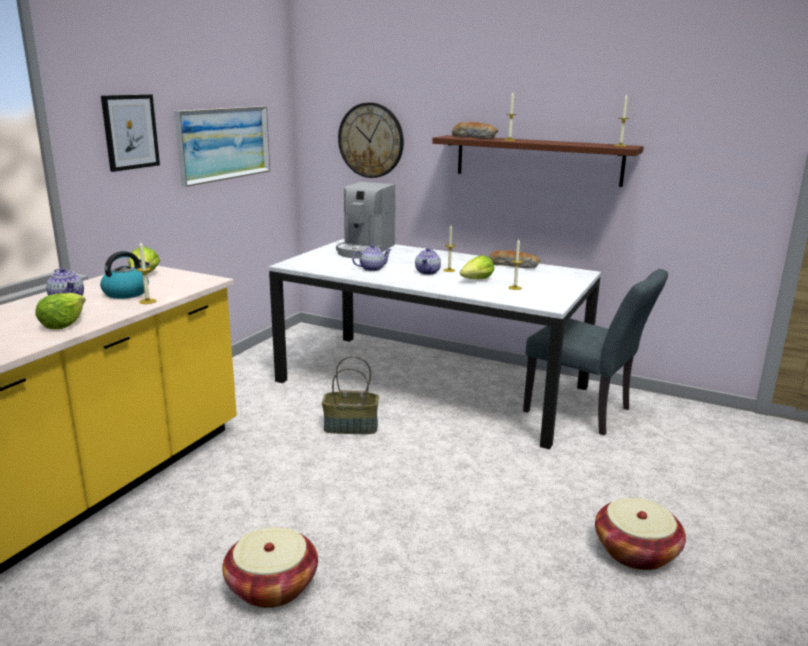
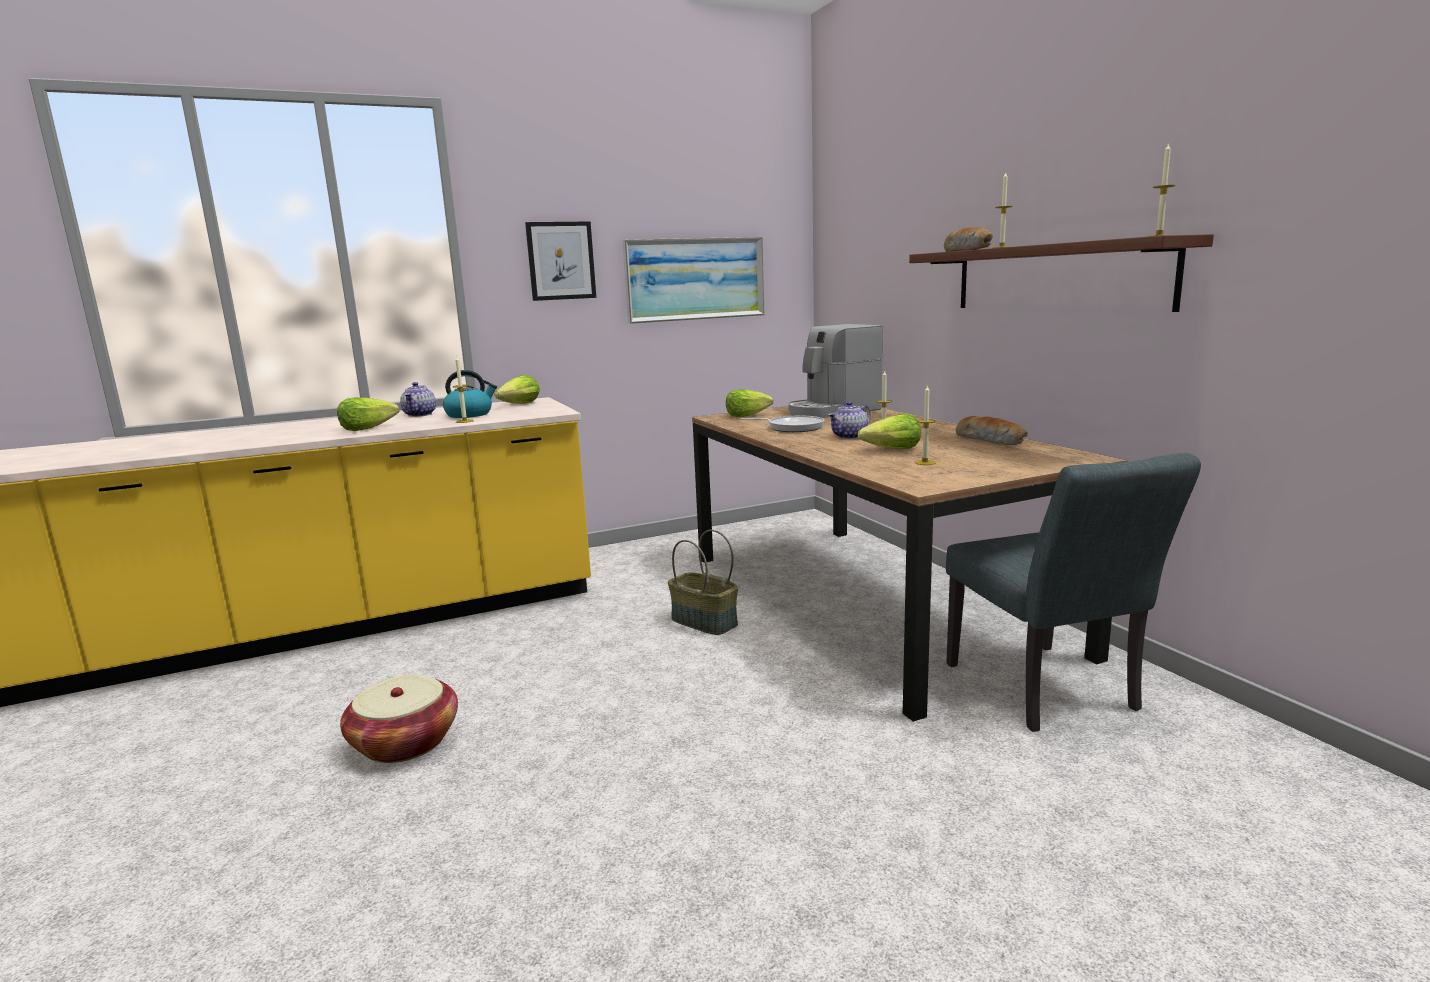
camera: 40 degrees right, 5 degrees down
(311, 260) = (747, 415): none -> lettuce
(371, 140) = (876, 271): wall clock -> none
(372, 268) = (792, 427): teapot -> frying pan
(432, 384) = (869, 601): white dining table -> brown dining table
(636, 551) = (833, 905): basket -> none

